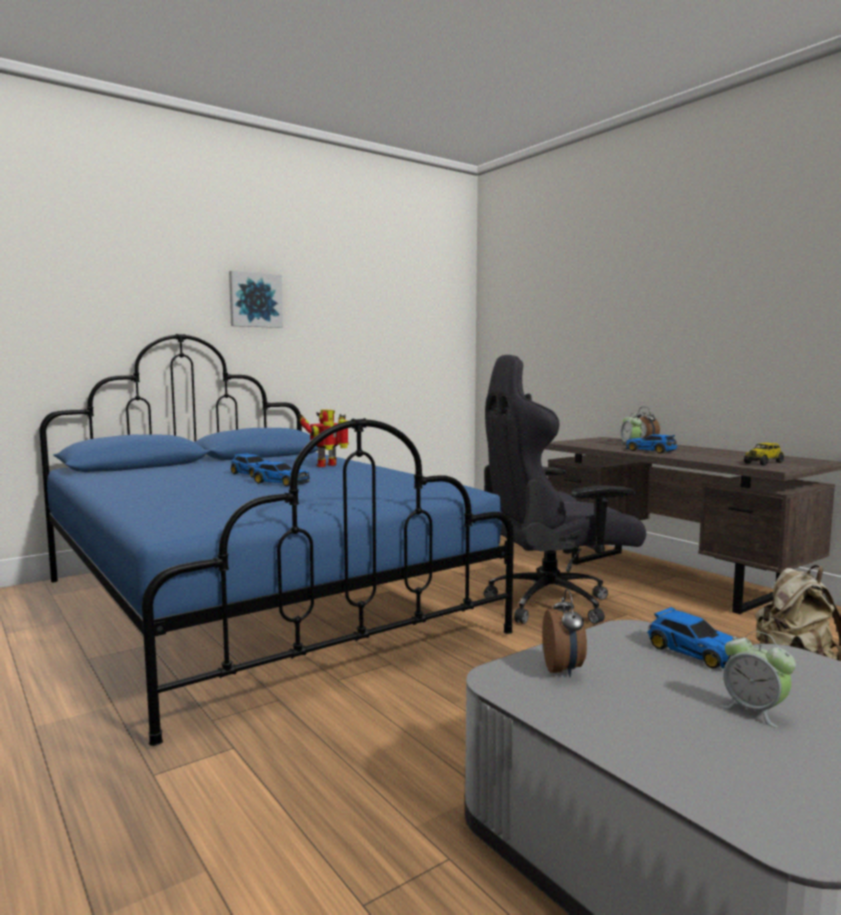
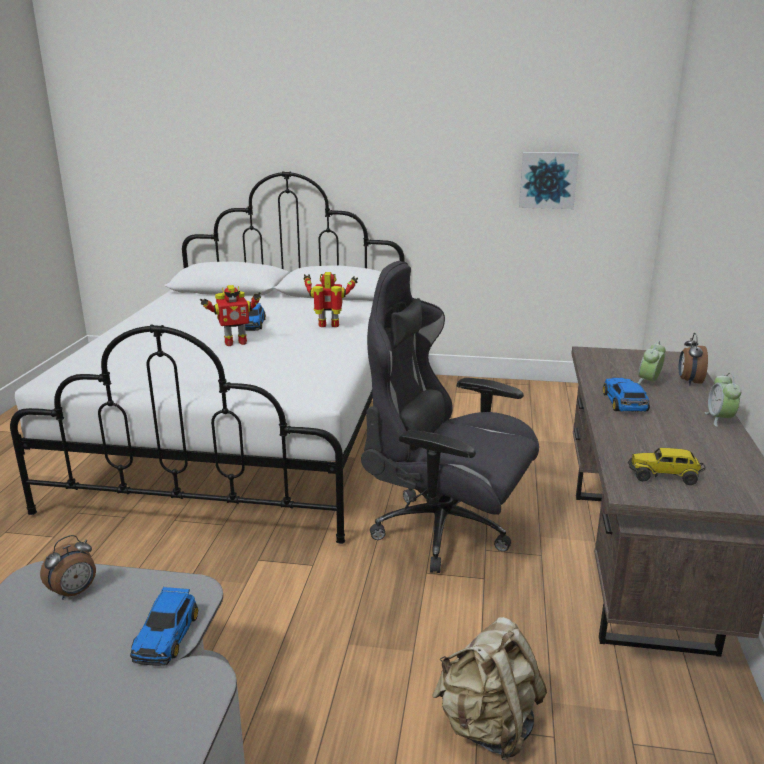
camera: 45 degrees right, 15 degrees up
(255, 300) = (363, 134): picture -> picture (548, 180)
(257, 605) = (252, 432): blue bed -> white bed
(280, 483) = (235, 342): toy car -> toy robot
(754, 711) = (60, 696): alarm clock -> alarm clock (719, 419)

